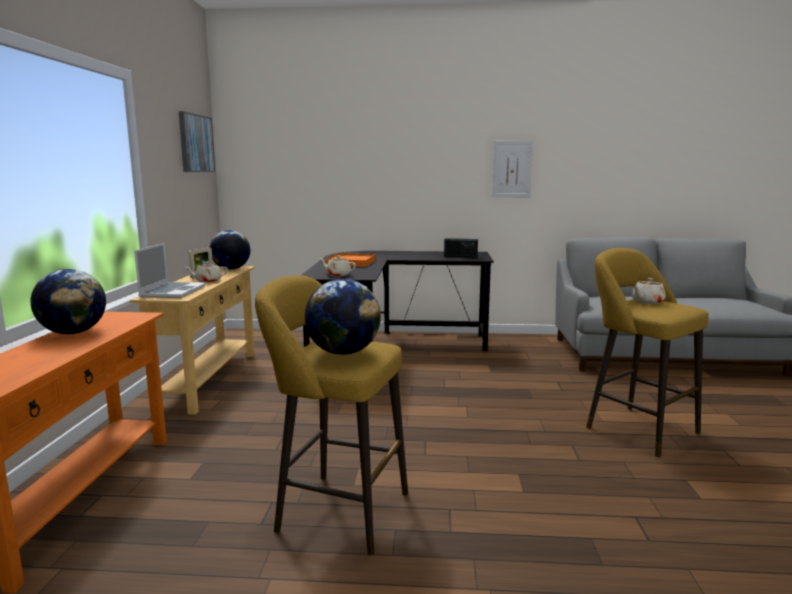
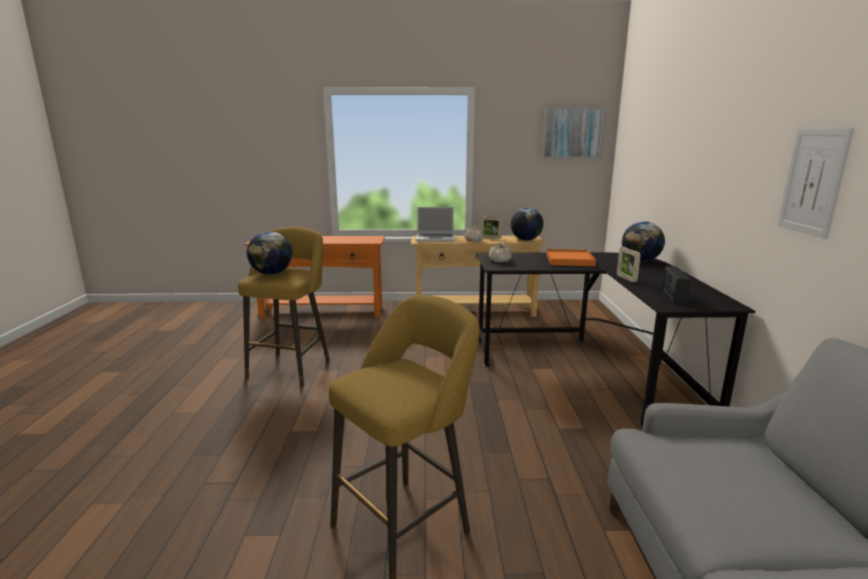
camera: 85 degrees right, 5 degrees up
(73, 332) = (340, 238): globe -> globe (640, 261)
(415, 258) = (626, 278): none -> picture frame
(647, 302) = (408, 375): beige teapot -> none

